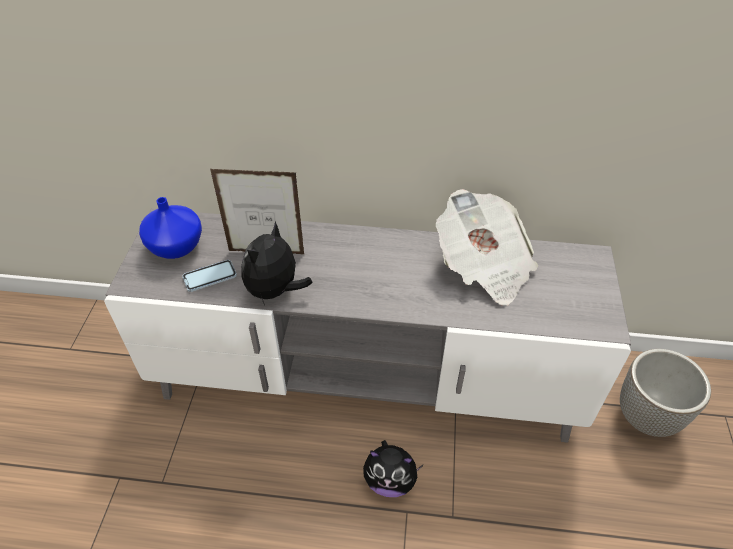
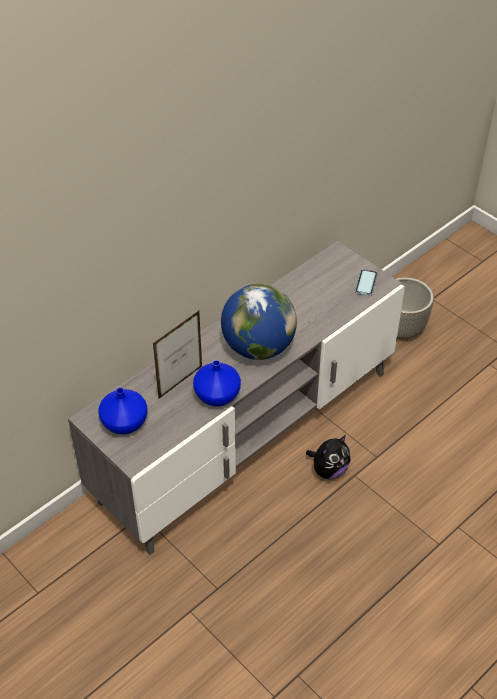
camera: 50 degrees left, 0 degrees up
(210, 277) = (172, 419): phone -> phone (366, 283)
(275, 291) = (218, 396): plush toy -> blue vase
(376, 280) = (258, 347): none -> globe
(483, 266) = (297, 298): newspaper -> none

